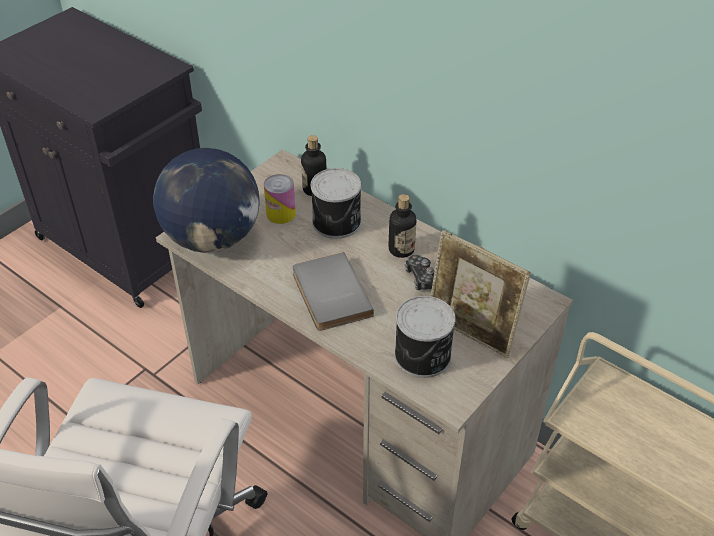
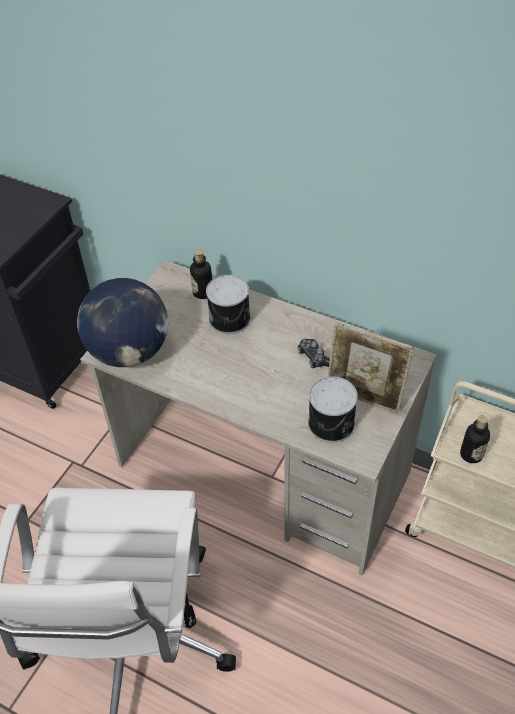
camera: 10 degrees left, 5 degrees up
(281, 214) = (181, 319): can -> none
(328, 294) = (241, 384): grey book -> none
(401, 249) = (289, 334): bottle -> bottle (471, 454)

